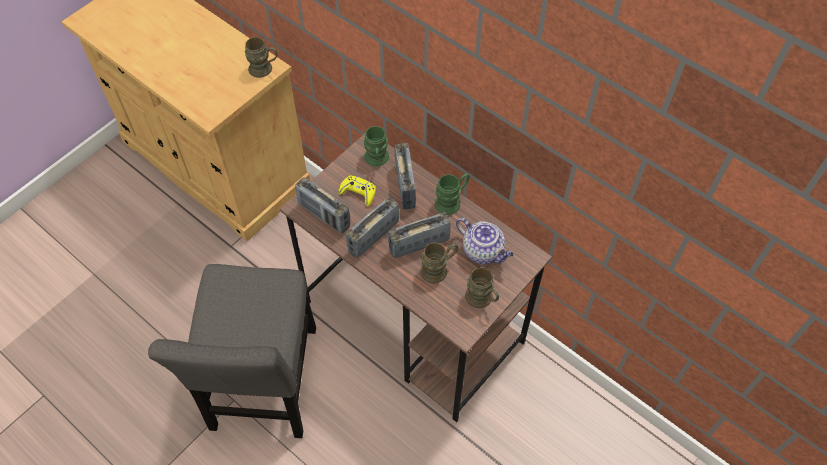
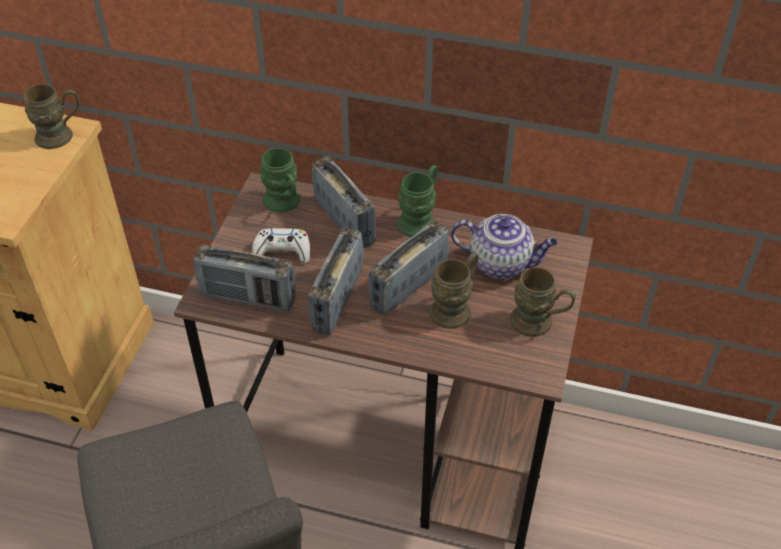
camera: 25 degrees left, 10 degrees down
(358, 193) = (282, 252): yellow game controller -> white game controller

